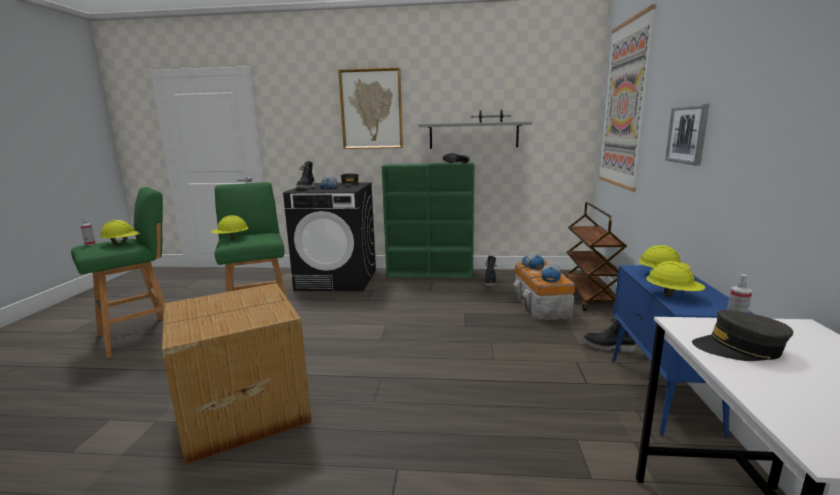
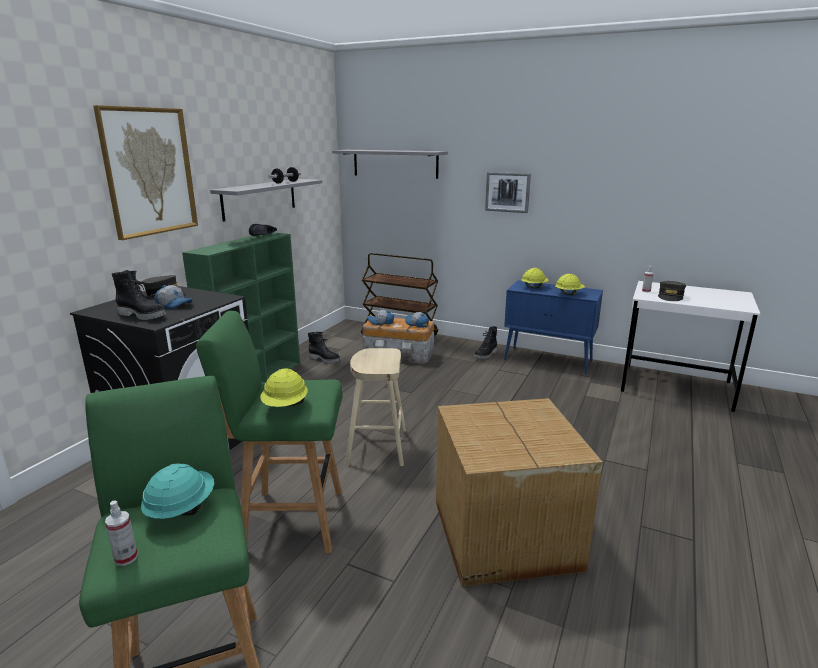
camera: 70 degrees left, 5 degrees up
(122, 243) = (181, 510): yellow hard hat -> turquoise hard hat
(359, 331) = (377, 447): none -> beige stool
(624, 105) = (395, 163): picture -> grey shelf

